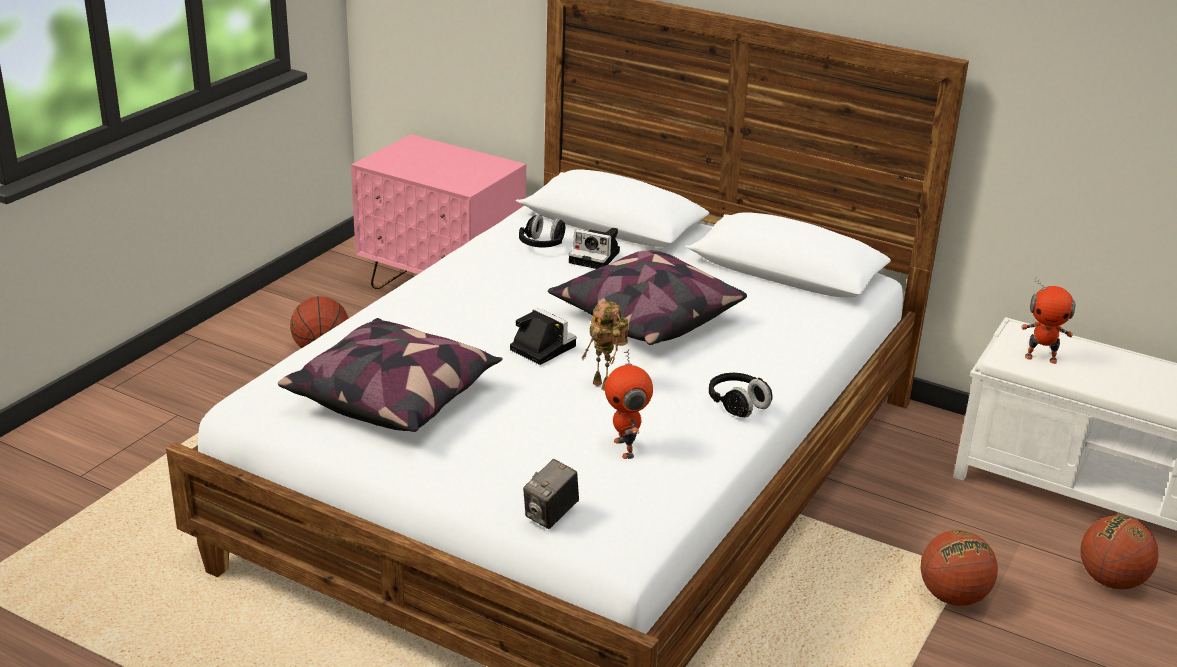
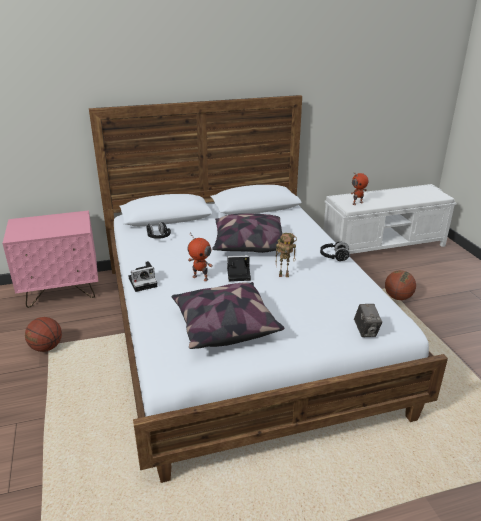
camera: 45 degrees left, 0 degrees up
(596, 257) = (188, 232): camera -> camera (144, 282)
(626, 448) = (335, 292): toy robot -> toy robot (200, 277)
(1111, 580) = (418, 268): basketball -> none

